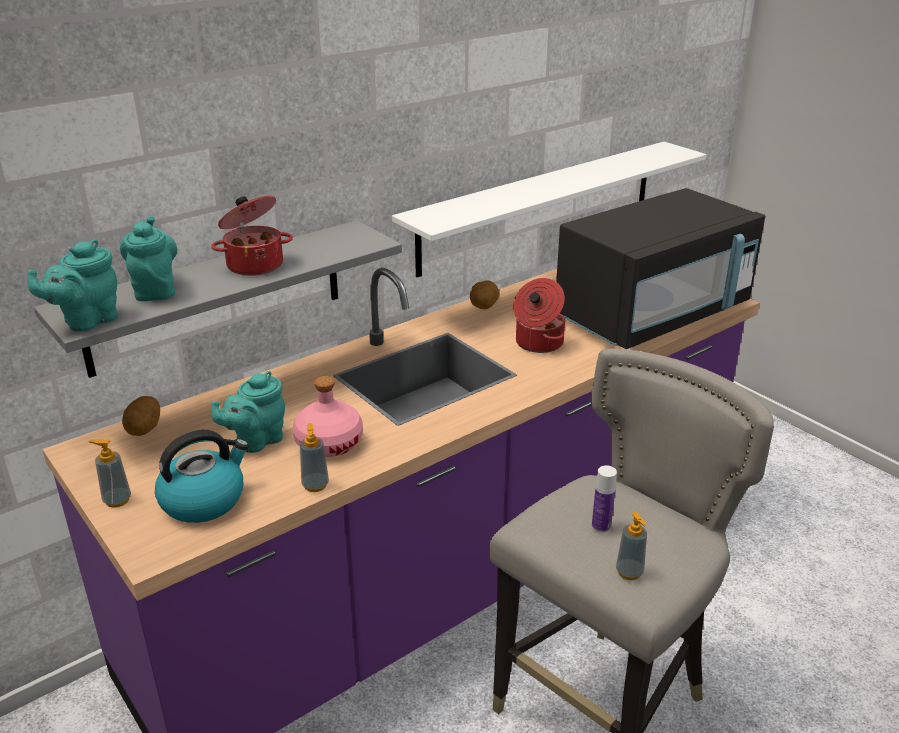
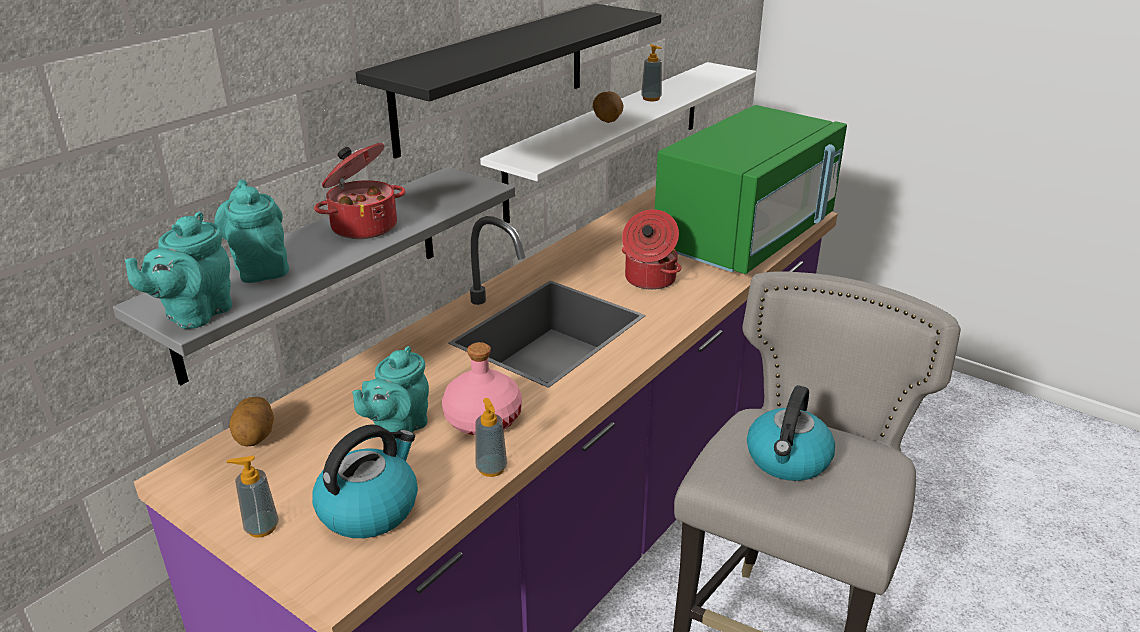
camera: 15 degrees left, 0 degrees up
(408, 143) = (493, 76): none -> black shelf
(483, 307) = (573, 249): potato -> potato (607, 121)
(601, 526) = (788, 460): bottle -> kettle
(629, 572) = (838, 503): soap dispenser -> soap dispenser (651, 99)
(652, 315) = (746, 237): black microwave -> green microwave

